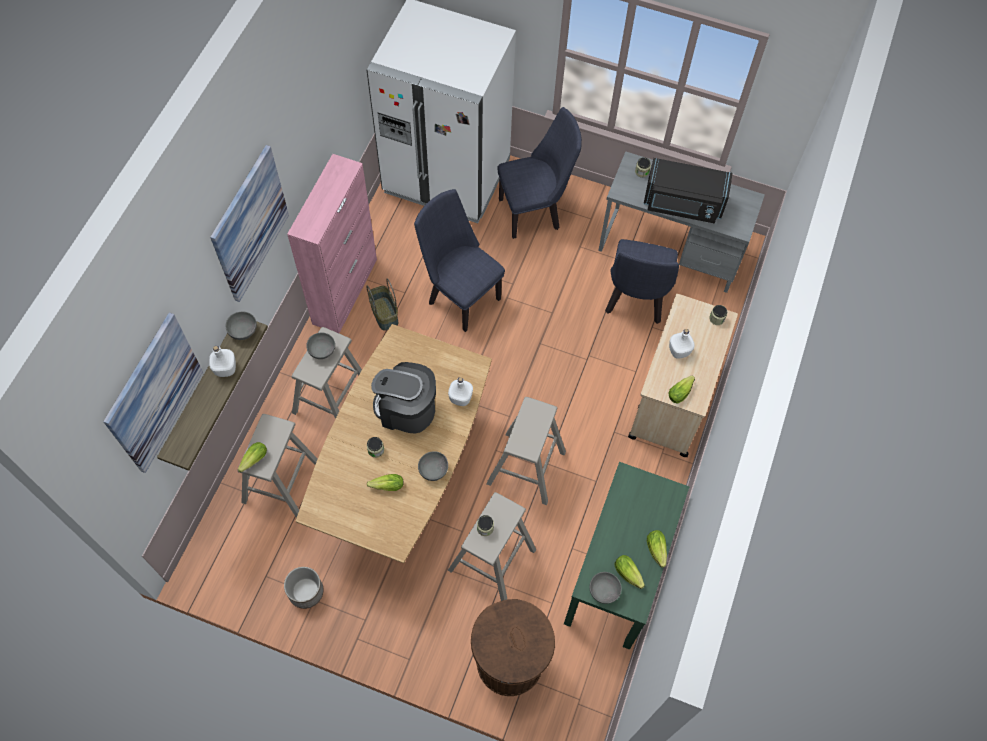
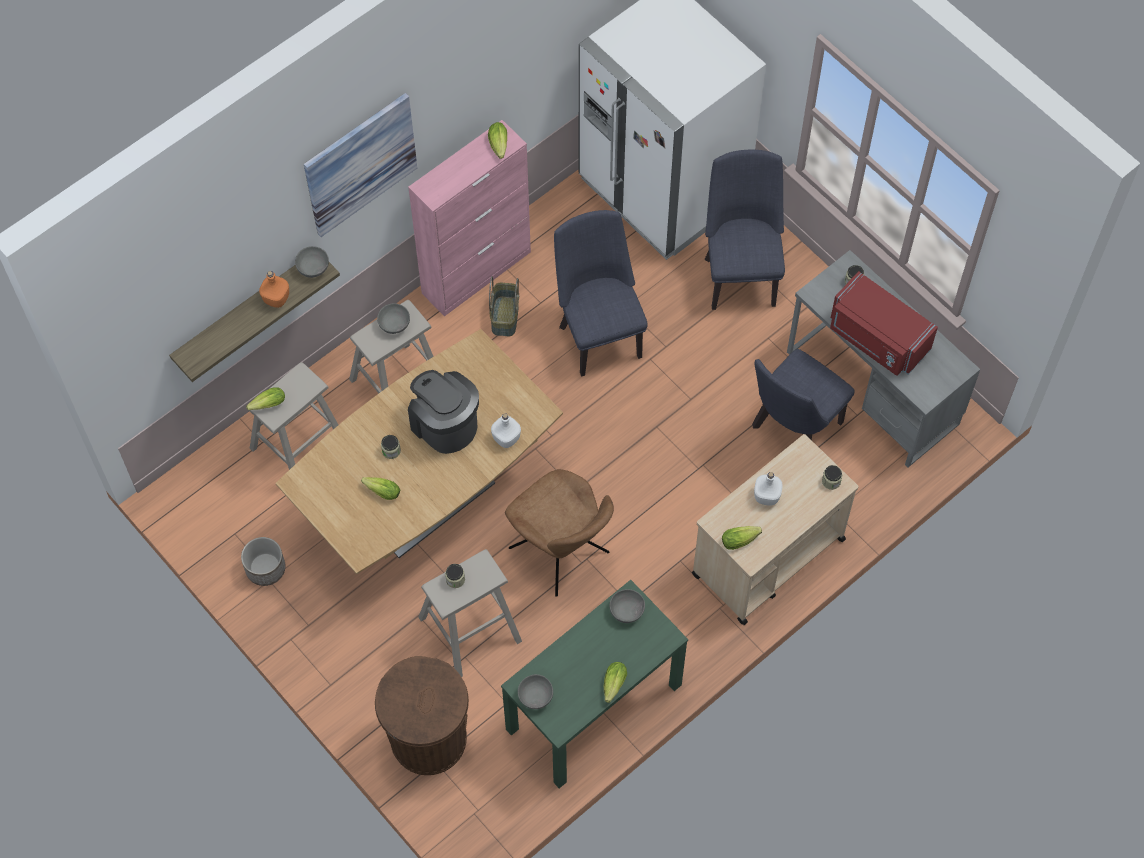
camera: 30 degrees right, 0 degrees up
(154, 393) = (187, 291): picture -> none
(225, 368) = (276, 298): white bottle -> orange bottle
(434, 470) = (437, 498): grey bowl -> grey bowl (627, 611)
(526, 468) = (561, 553): beige stool -> brown chair
(534, 212) = (740, 274): blue chair -> blue chair turned 105 degrees counterclockwise
(629, 575) = (570, 694): lettuce -> lettuce (499, 146)
(683, 204) = (876, 339): black microwave -> red microwave

